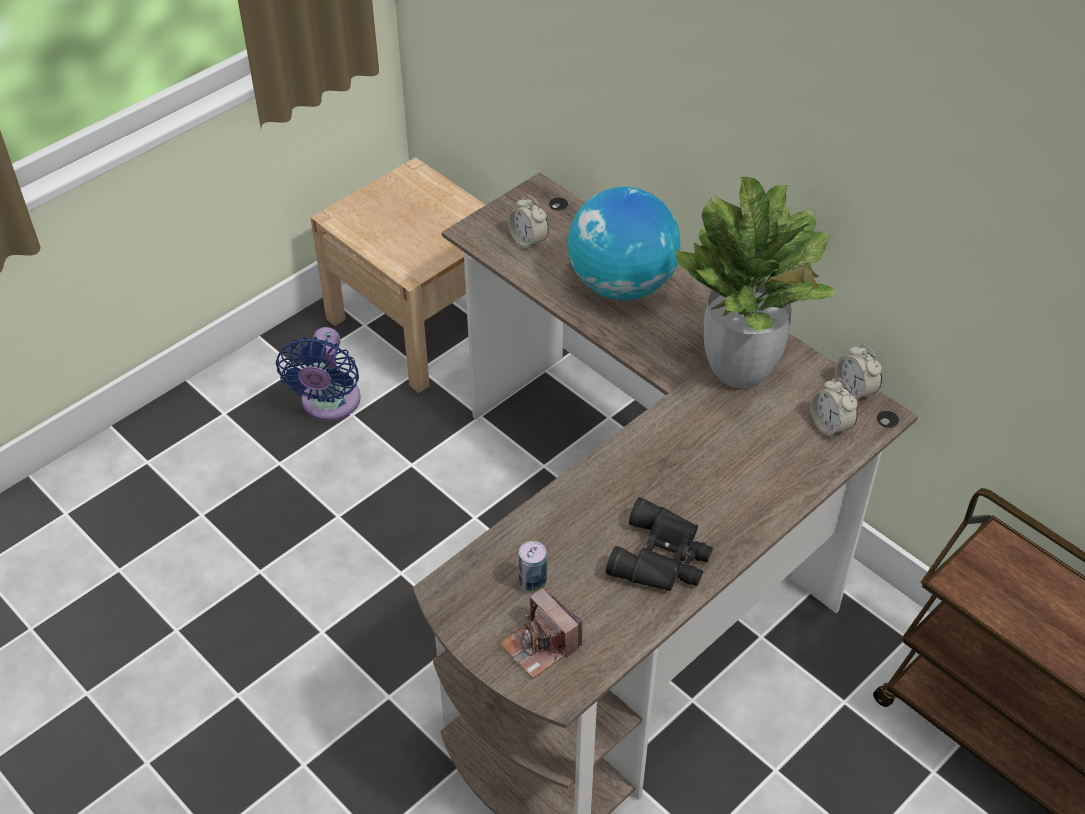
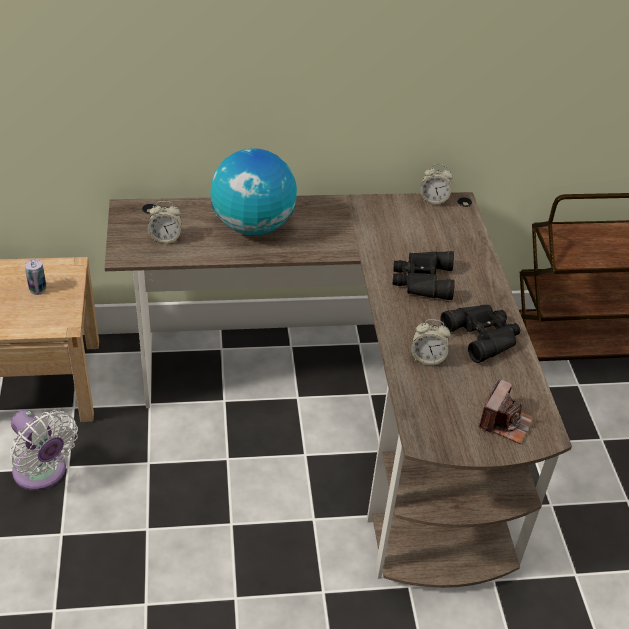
camera: 55 degrees left, 5 degrees down
(329, 404) = (43, 473): blue fan -> white fan
(532, 583) = (453, 399): can -> can (38, 289)
(540, 645) = (504, 423): camera -> camera turned 60 degrees counterclockwise
(695, 458) = (421, 280): none -> black binoculars
(741, 369) = (374, 225): potted plant -> none
(830, 426) = (449, 222): alarm clock -> alarm clock (427, 358)

